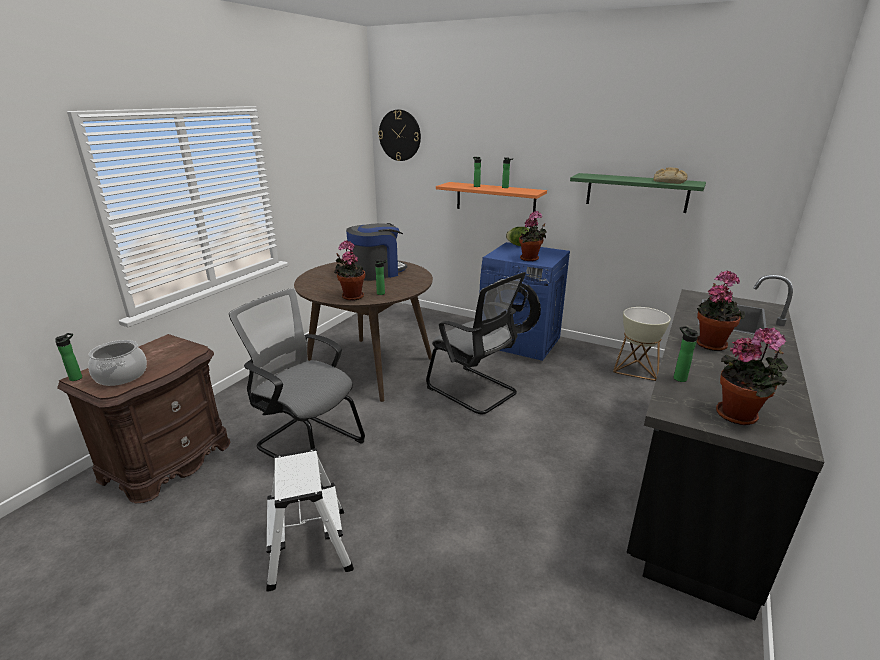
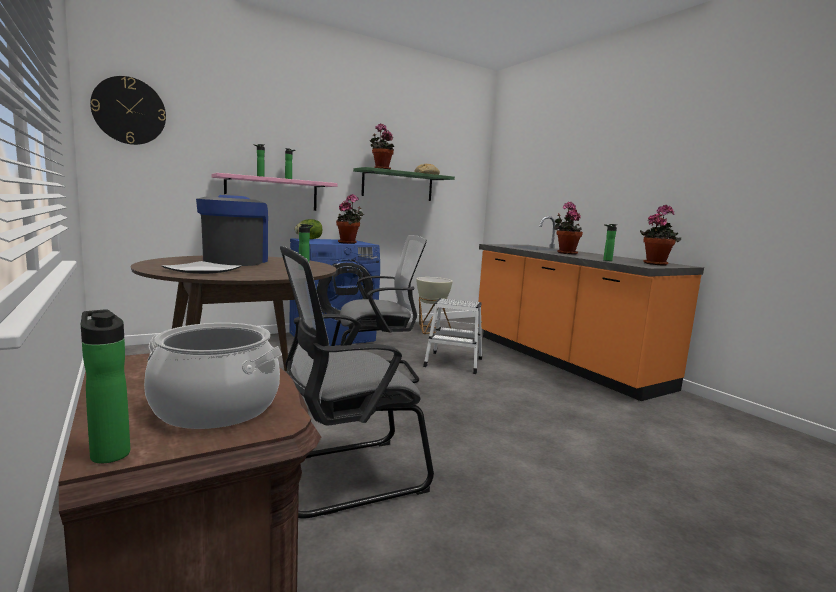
camera: 60 degrees left, 15 degrees down
(308, 548) = (549, 525): white step ladder -> white step ladder (454, 362)
(325, 281) = (202, 270): none -> plate
(351, 296) = (283, 273): potted plant -> potted plant (380, 169)
(495, 199) = (272, 193): orange shelf -> pink shelf
(694, 481) = (562, 360): black counter -> orange counter

